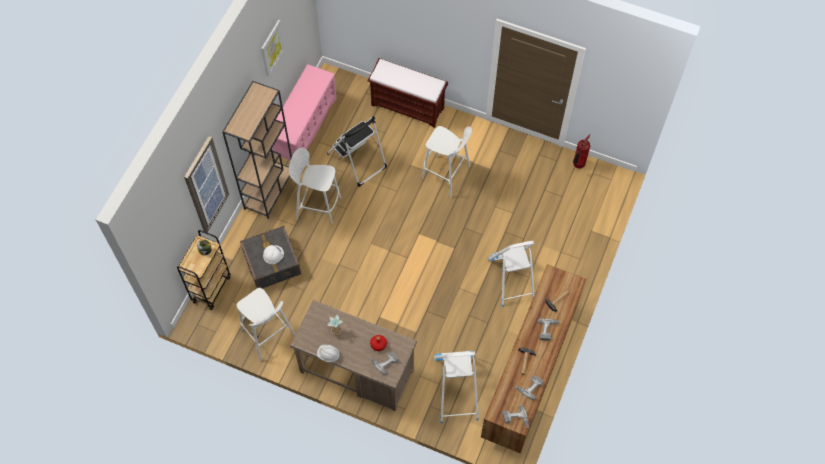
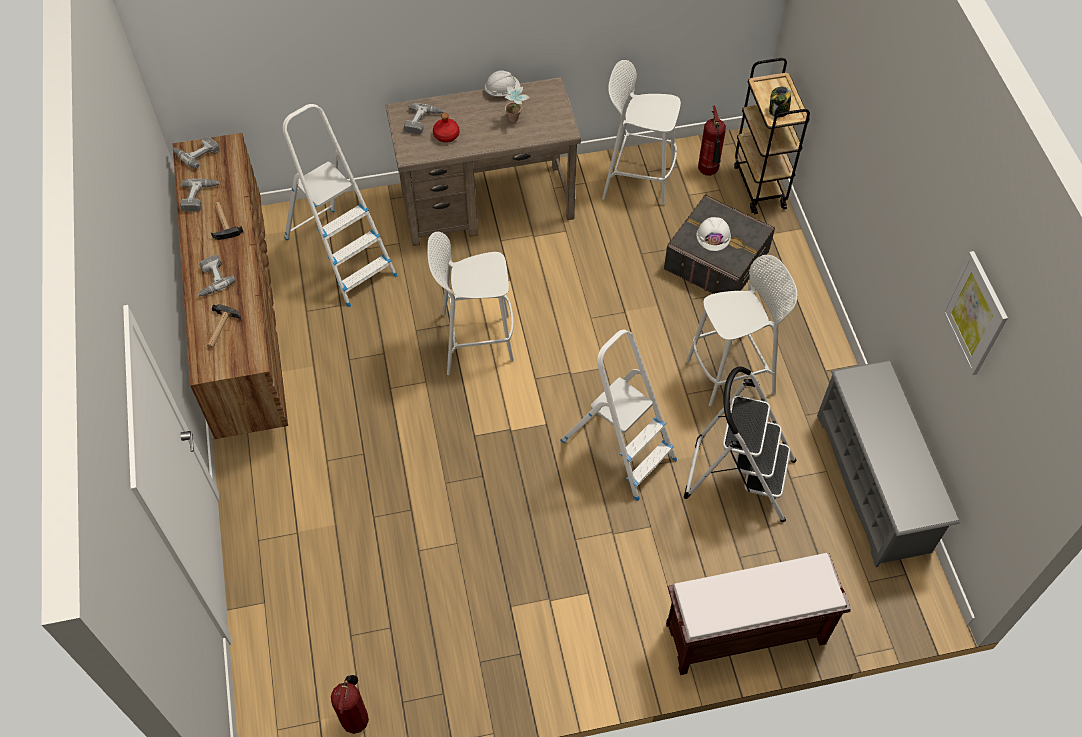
camera: 145 degrees right, 5 degrees down
(206, 185) = (849, 122): picture -> none
(228, 315) = (708, 172): none -> fire extinguisher
(269, 190) = (821, 351): bookcase -> none
(305, 126) = (873, 483): pink shoe rack -> grey shoe rack
(446, 174) = (577, 547): white stool -> white stool (475, 341)
(510, 278) = (355, 442): white step ladder -> white step ladder (619, 450)

